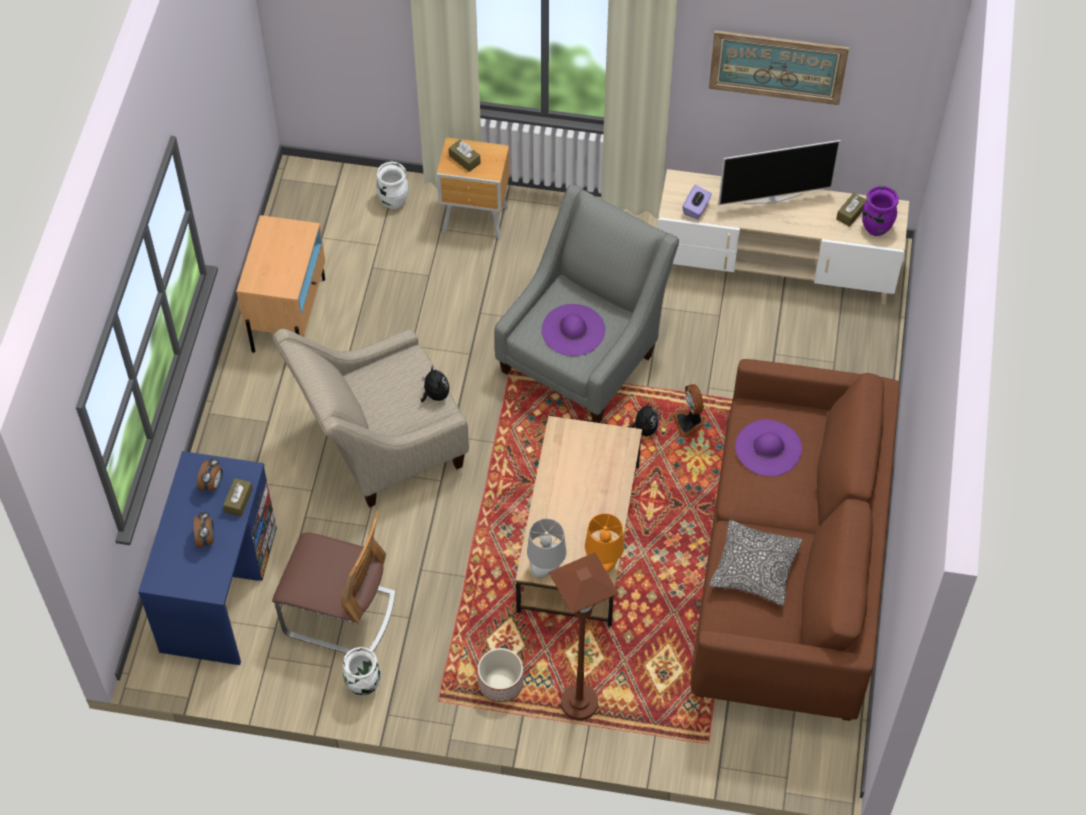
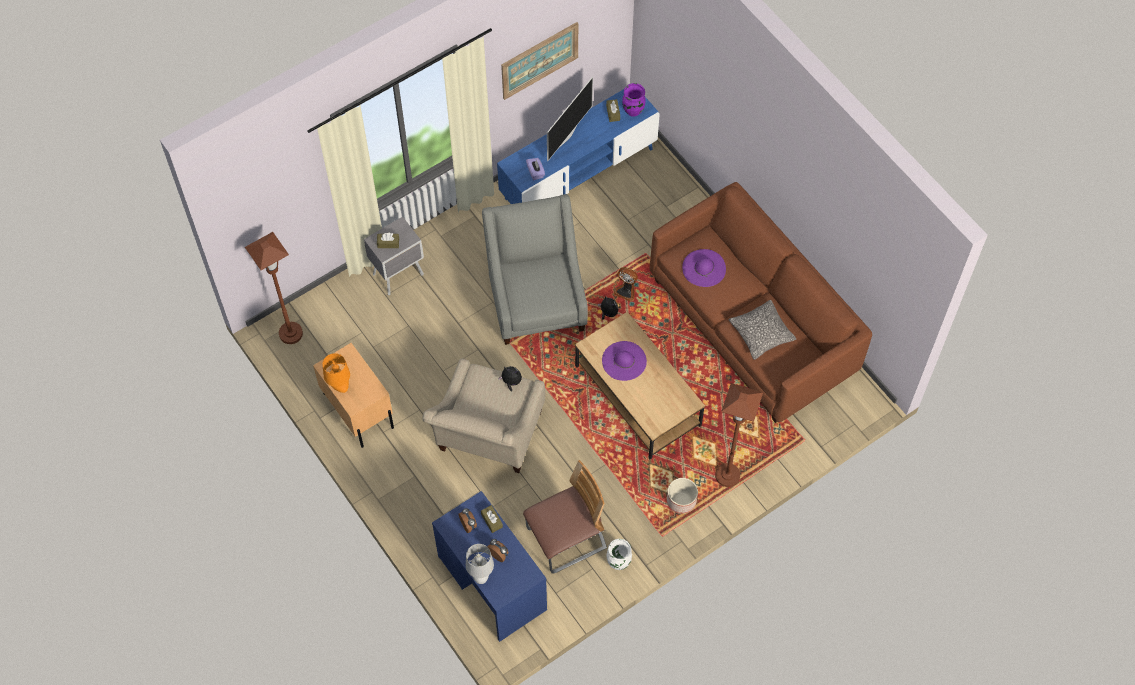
camera: 45 degrees left, 5 degrees up
(311, 192) = (290, 333): none -> brown floor lamp
(393, 201) = (342, 301): white vase -> none
(476, 220) = (399, 274): brown nightstand -> grey nightstand
(546, 568) = (660, 421): grey table lamp -> grey table lamp (480, 573)
(573, 330) = (541, 289): purple hat -> purple hat (624, 361)
(603, 563) = (683, 394): orange table lamp -> orange table lamp (339, 385)
(775, 267) = (579, 173): beige tv stand -> blue tv stand

